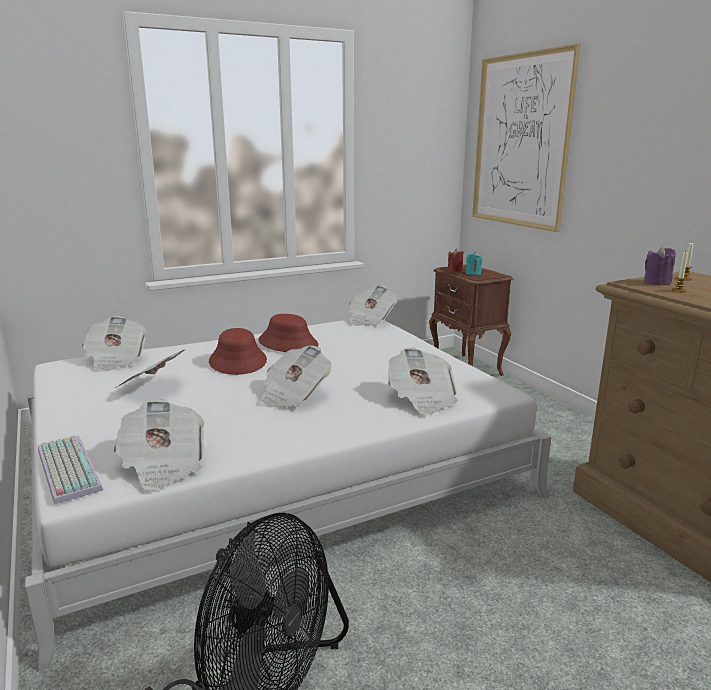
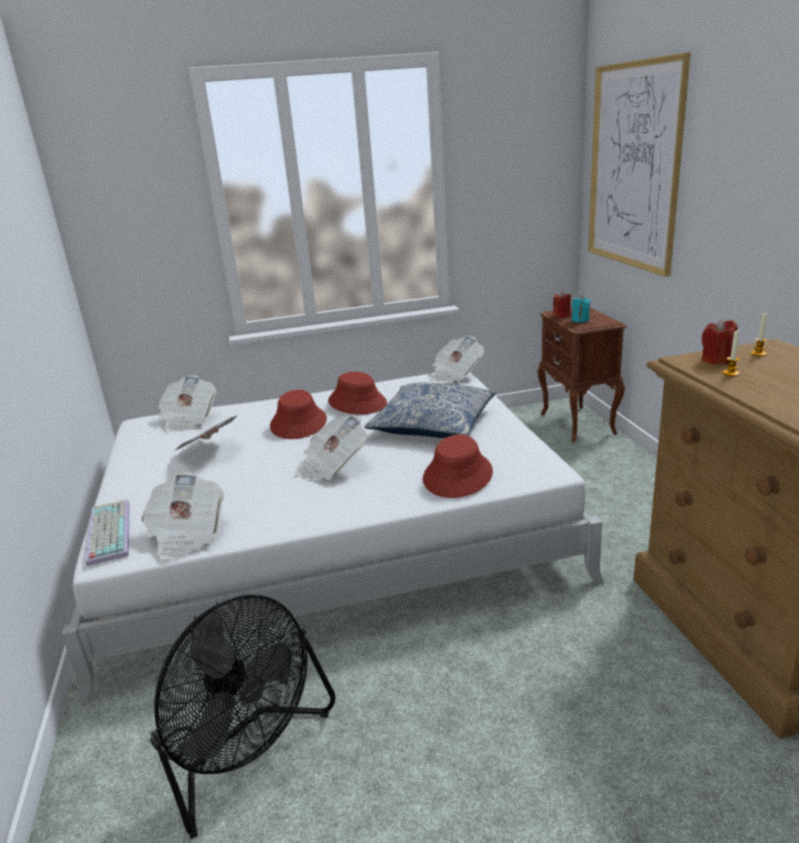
camera: 15 degrees right, 5 degrees up
(372, 359) = (433, 424): none -> pillow
(421, 399) = (458, 476): newspaper -> red hat
(657, 283) = (717, 360): purple candle -> red candle

